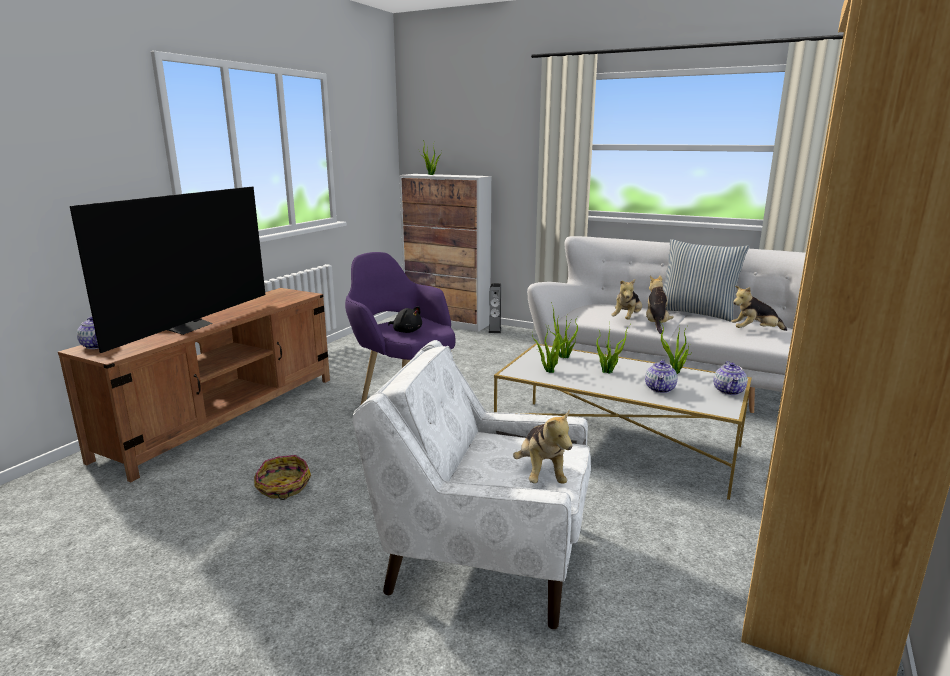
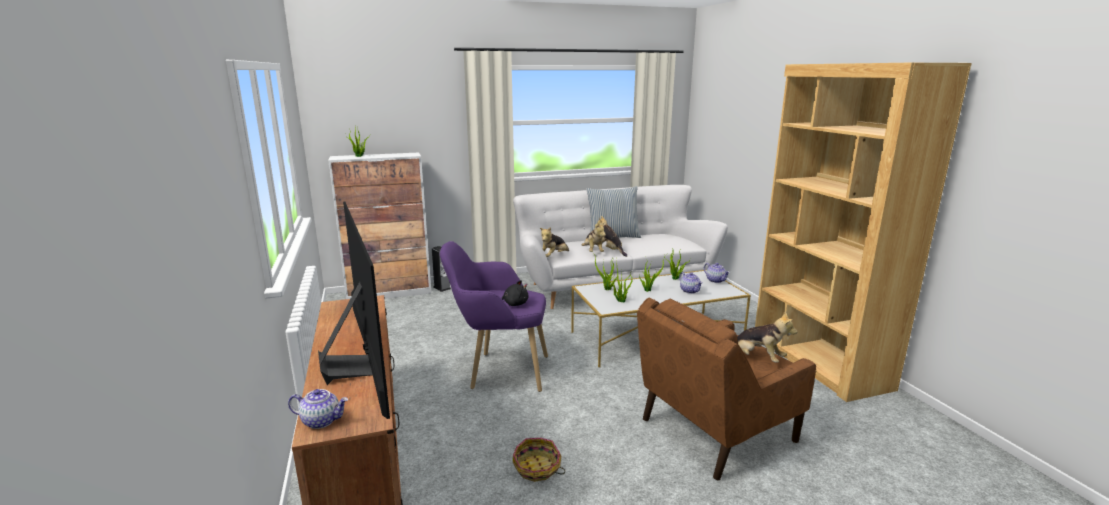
camera: 45 degrees left, 0 degrees up
(484, 556) = (715, 430): white armchair -> brown armchair
(755, 331) = (663, 241): plush toy -> plush toy (554, 256)

